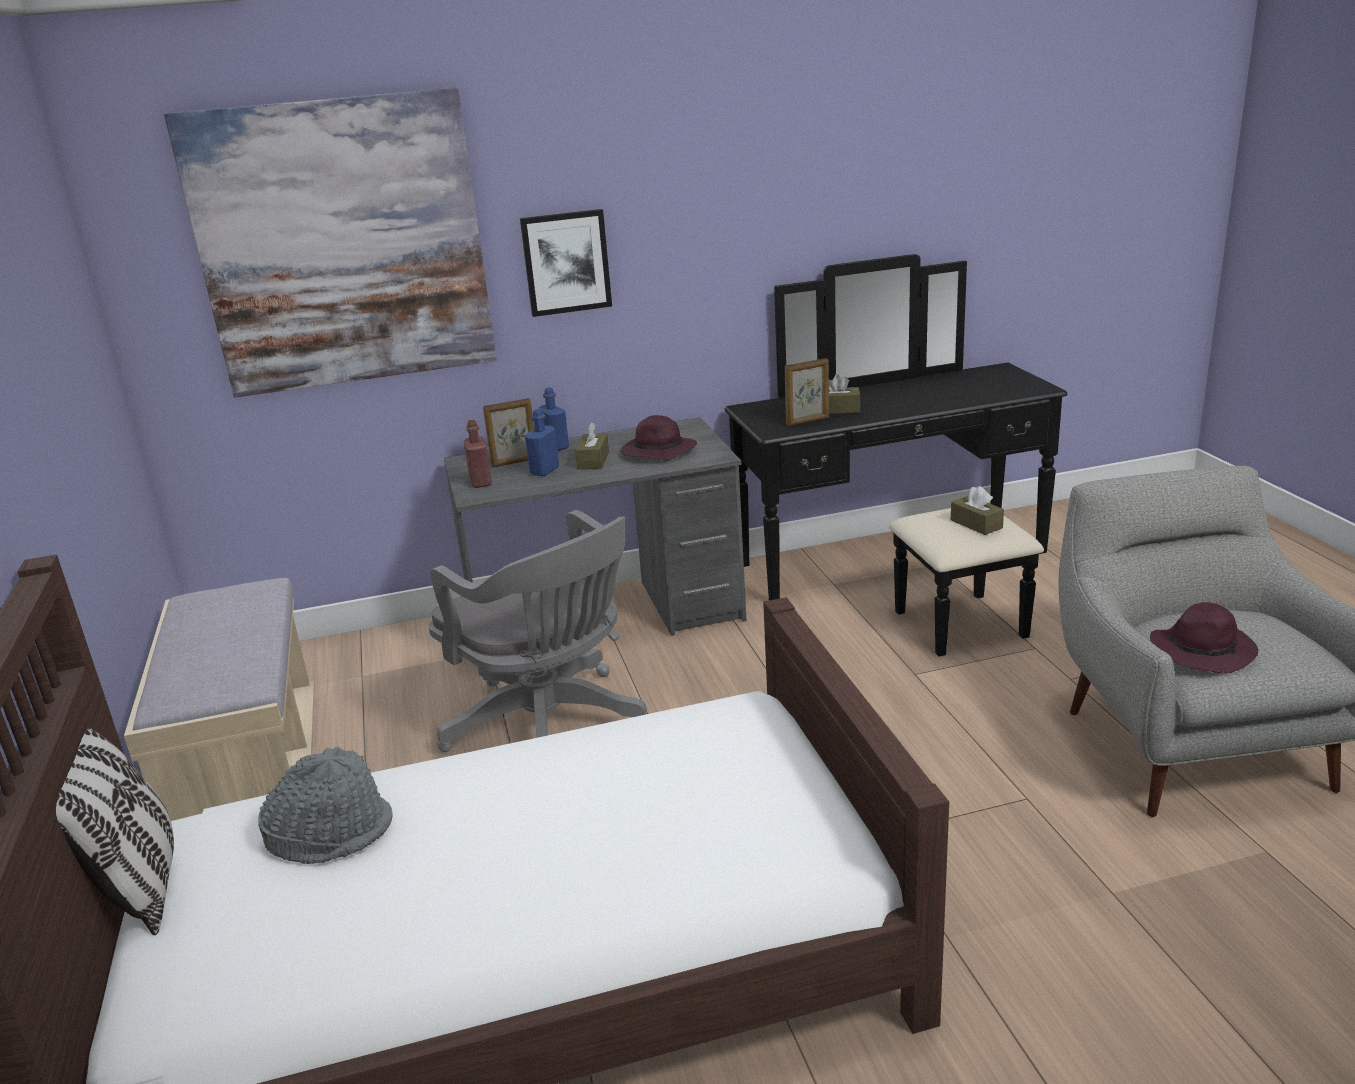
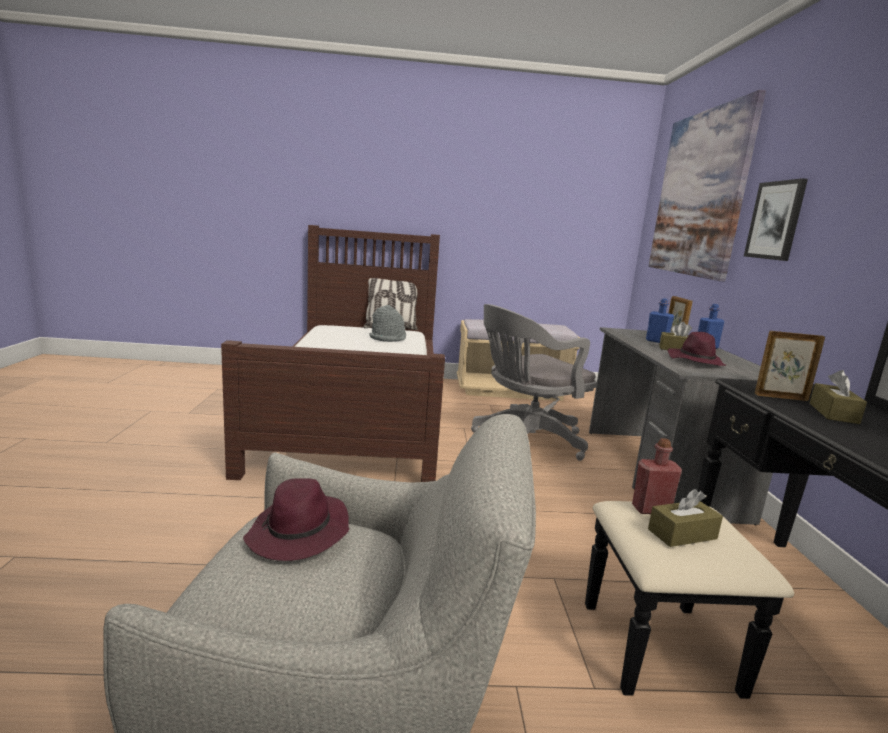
camera: 100 degrees right, 10 degrees down
(481, 482) = (638, 332): red bottle -> red bottle (651, 509)
(808, 421) = (780, 397): picture frame -> picture frame turned 105 degrees clockwise

